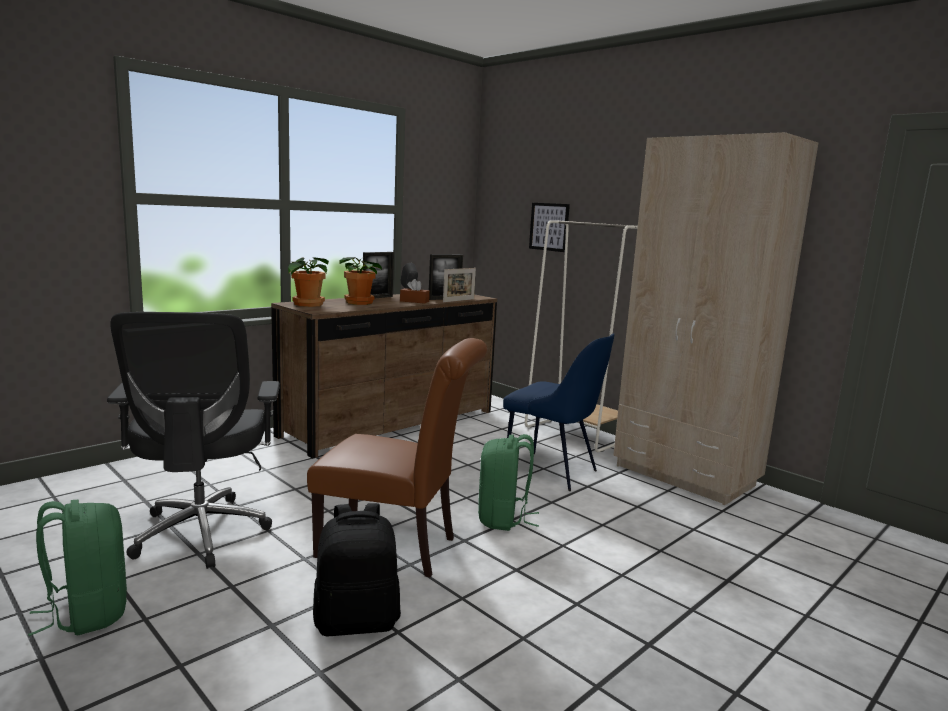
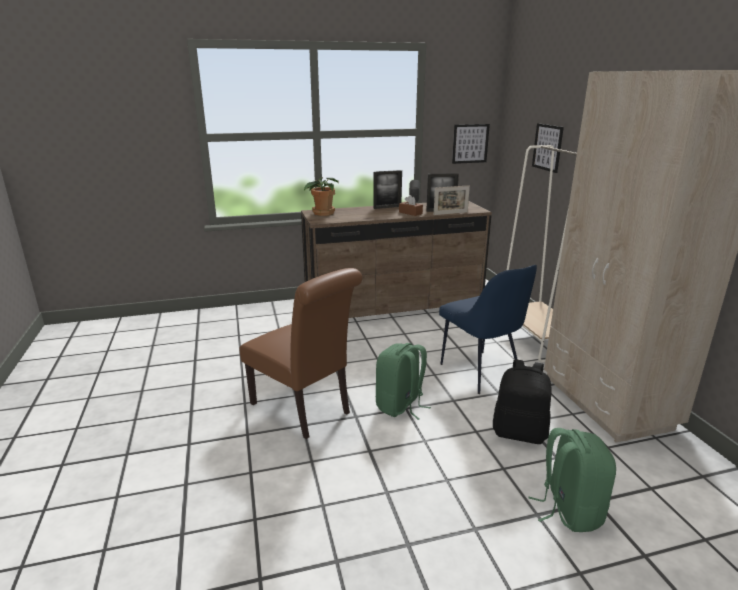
camera: 30 degrees right, 10 degrees up
(87, 613) = (114, 407): green backpack -> green backpack (568, 509)
(200, 531) = (207, 368): office chair -> none
(357, 621) = (234, 457): black backpack -> black backpack (520, 433)
(360, 302) = (364, 213): potted plant -> none
(448, 226) = (470, 143): none -> picture

